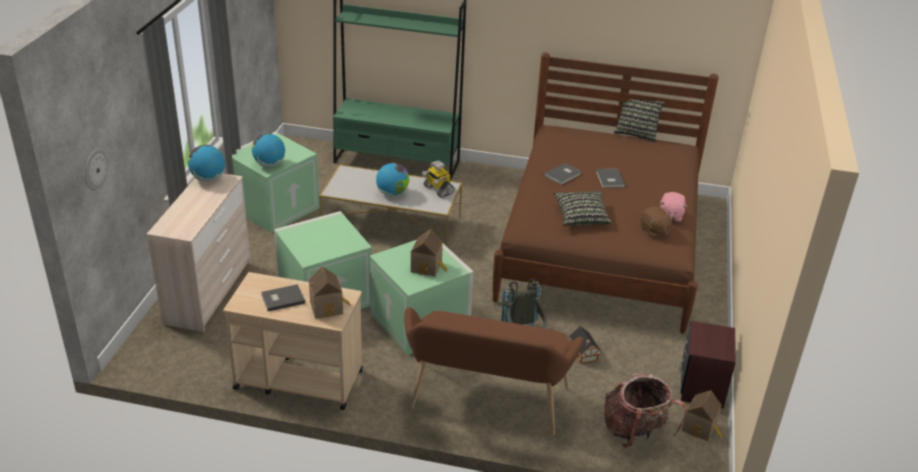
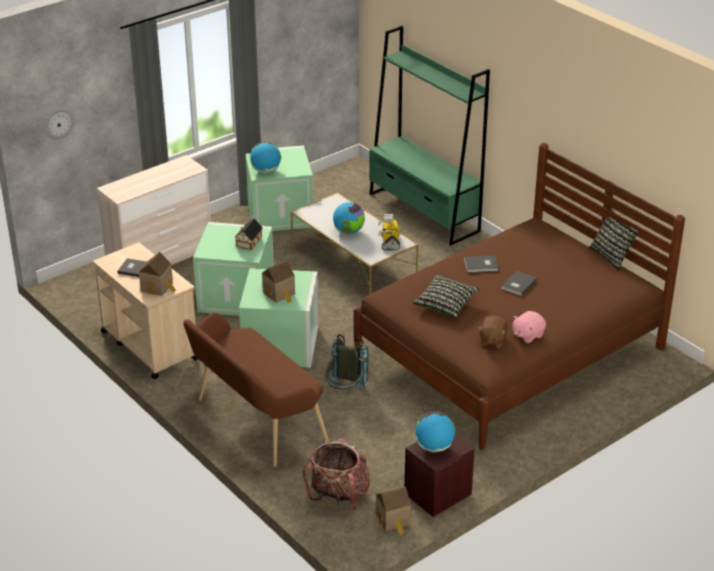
camera: 40 degrees right, 0 degrees up
(208, 179) = (182, 163): globe -> globe (434, 447)
(583, 354) = (375, 425): toy house -> toy house (248, 242)

